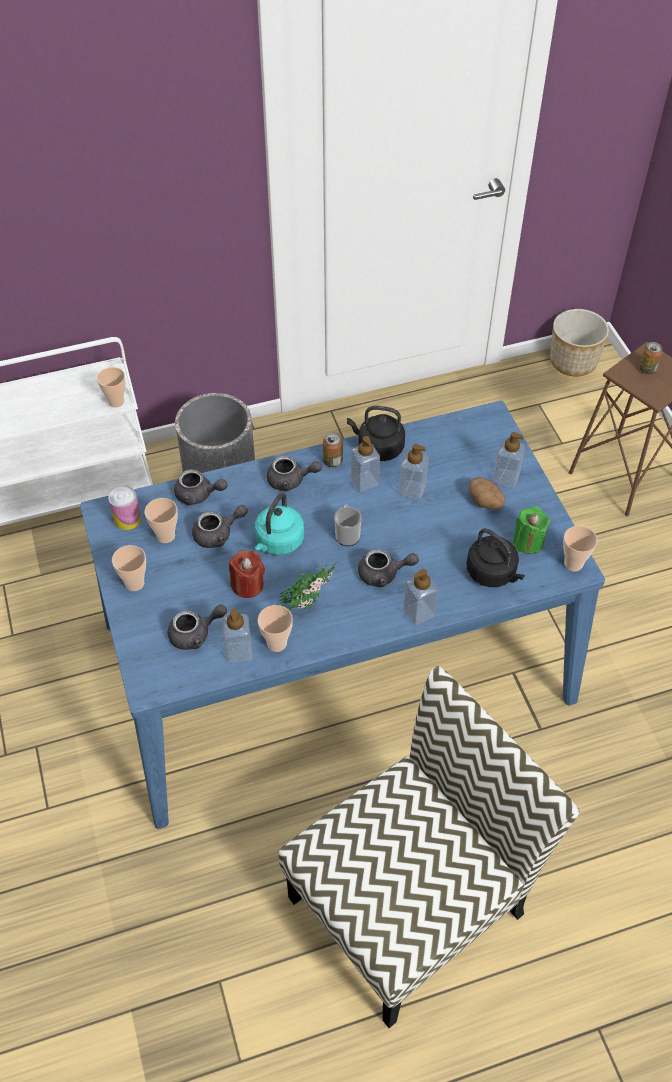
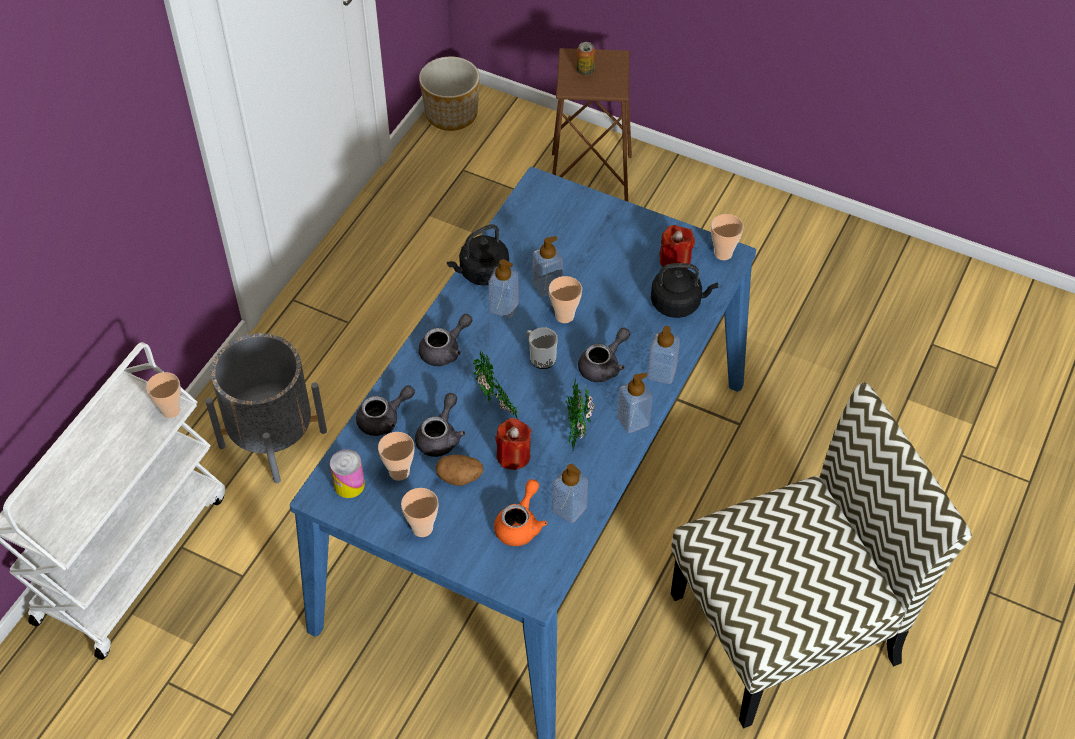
camera: 45 degrees left, 0 degrees up
(195, 634) = (520, 524): grey teapot -> orange teapot
(277, 643) = (589, 479): cup -> cup (564, 316)
(278, 542) = (496, 405): turquoise kettle -> potted plant
(333, 461) = (459, 310): can -> none
(408, 902) = (788, 625): chair -> chair turned 60 degrees clockwise
(485, 502) = (611, 254): potato -> potato (460, 477)
(506, 478) = (604, 225): soap dispenser -> soap dispenser (633, 421)
(528, 542) = (675, 261): green candle -> red candle

